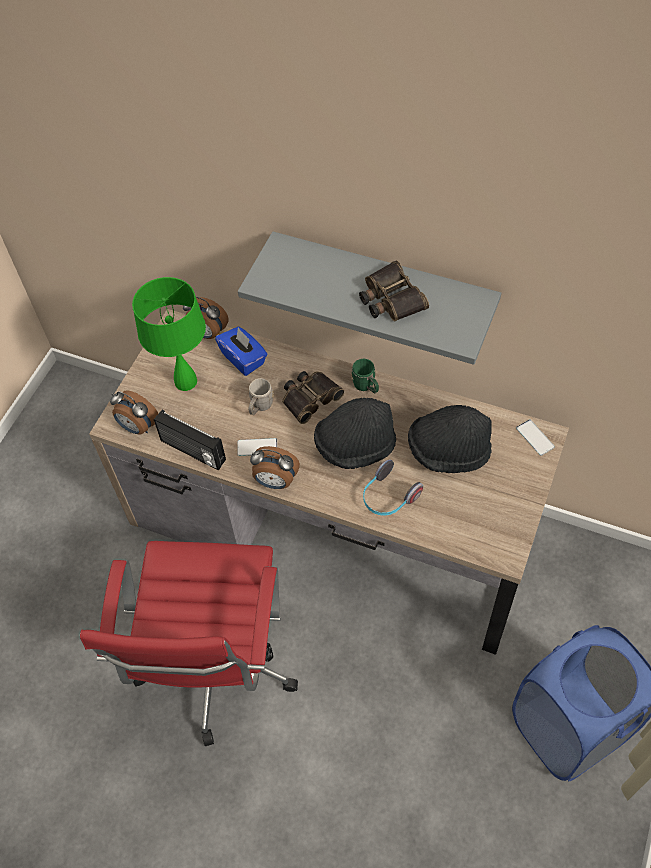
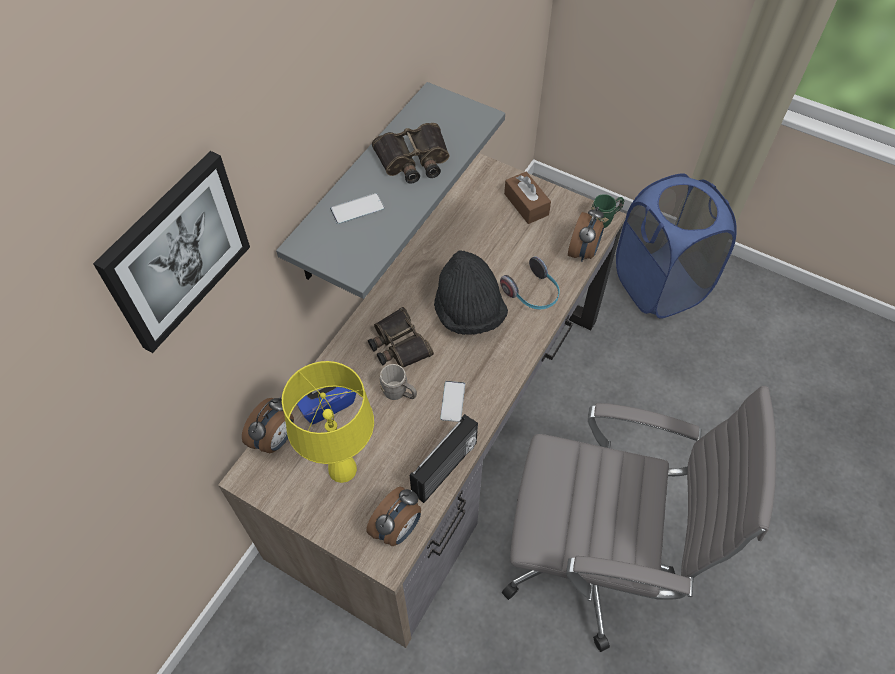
camera: 85 degrees left, 0 degrees up
(182, 141) = (175, 251): none -> picture
(186, 381) = (342, 469): green table lamp -> yellow table lamp
(216, 669) = (593, 561): red office chair -> grey office chair
(275, 481) = (499, 388): alarm clock -> alarm clock (583, 252)
(366, 387) = (396, 292): green mug -> green mug (605, 219)
(448, 451) = (488, 240): black hat -> none
(506, 479) = (526, 204): none -> brown tissue box
(535, 437) = (485, 176): phone -> phone (357, 209)

